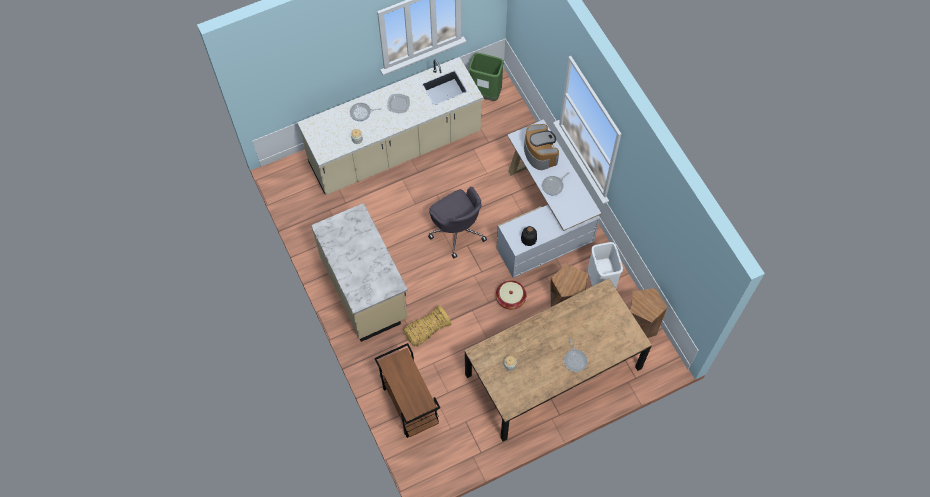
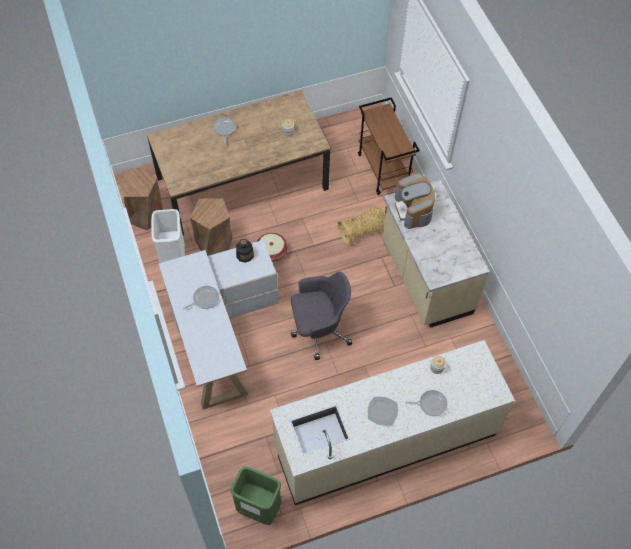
camera: 175 degrees left, 5 degrees down
(457, 230) = (319, 329): grey office chair -> grey office chair turned 105 degrees clockwise
(540, 152) = (211, 341): coffee machine -> coffee machine (413, 209)

